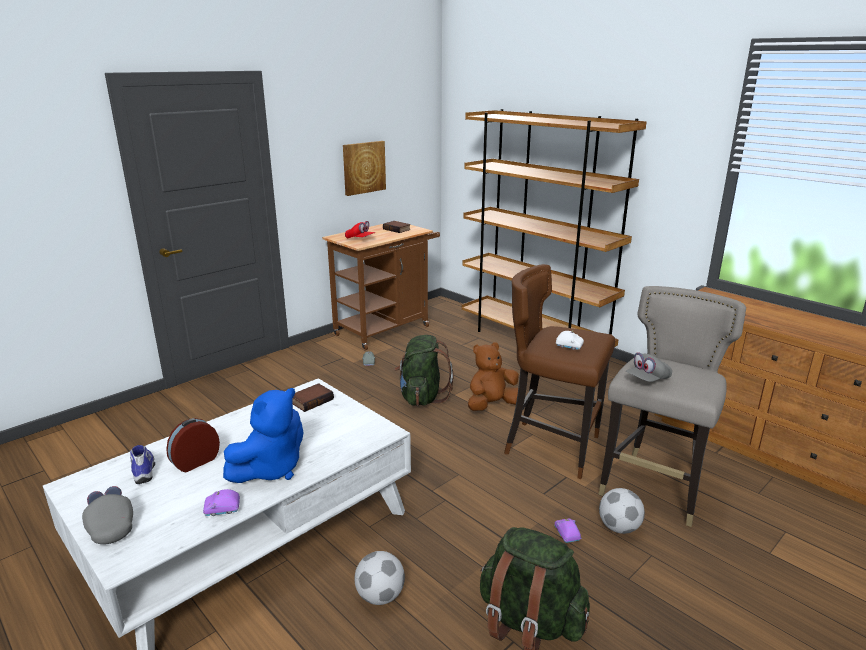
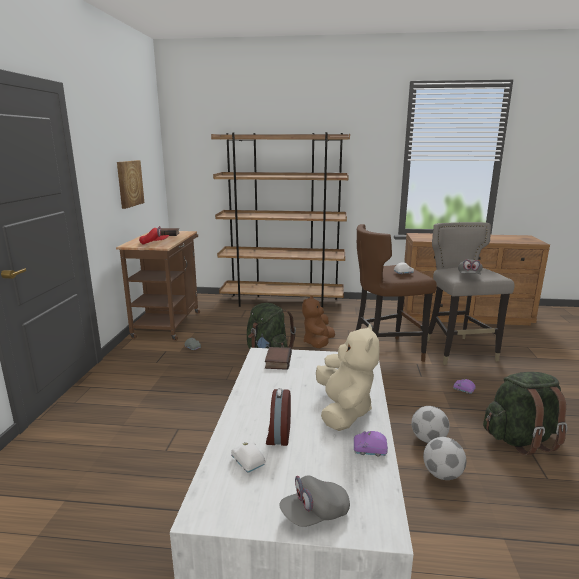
camera: 40 degrees left, 5 degrees down
(111, 526) = (315, 514): grey cap -> grey cap turned 45 degrees counterclockwise
(144, 469) = (247, 462): shoe -> white toy car
(222, 509) = (370, 450): purple toy car -> purple toy car turned 60 degrees clockwise
(271, 469) = (344, 410): blue plush toy -> beige plush toy
(619, 527) = (476, 375): football -> football (428, 439)

